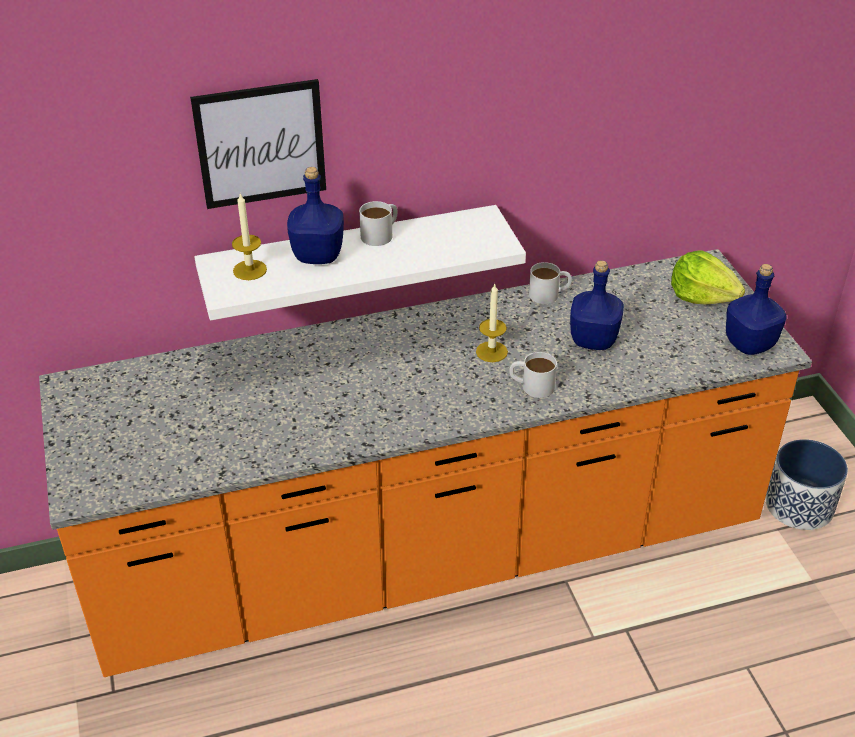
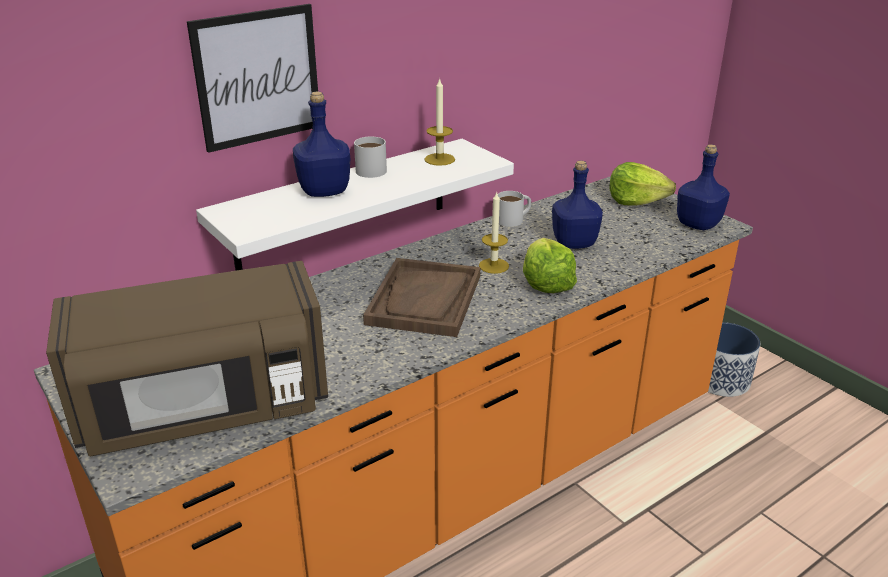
camera: 20 degrees left, 10 degrees down
(156, 451) = (205, 408): none -> brown microwave
(250, 270) = (262, 210): candle -> candle (439, 159)
(400, 378) = (425, 300): none -> brown tray
(531, 385) = (546, 283): white mug -> lettuce

